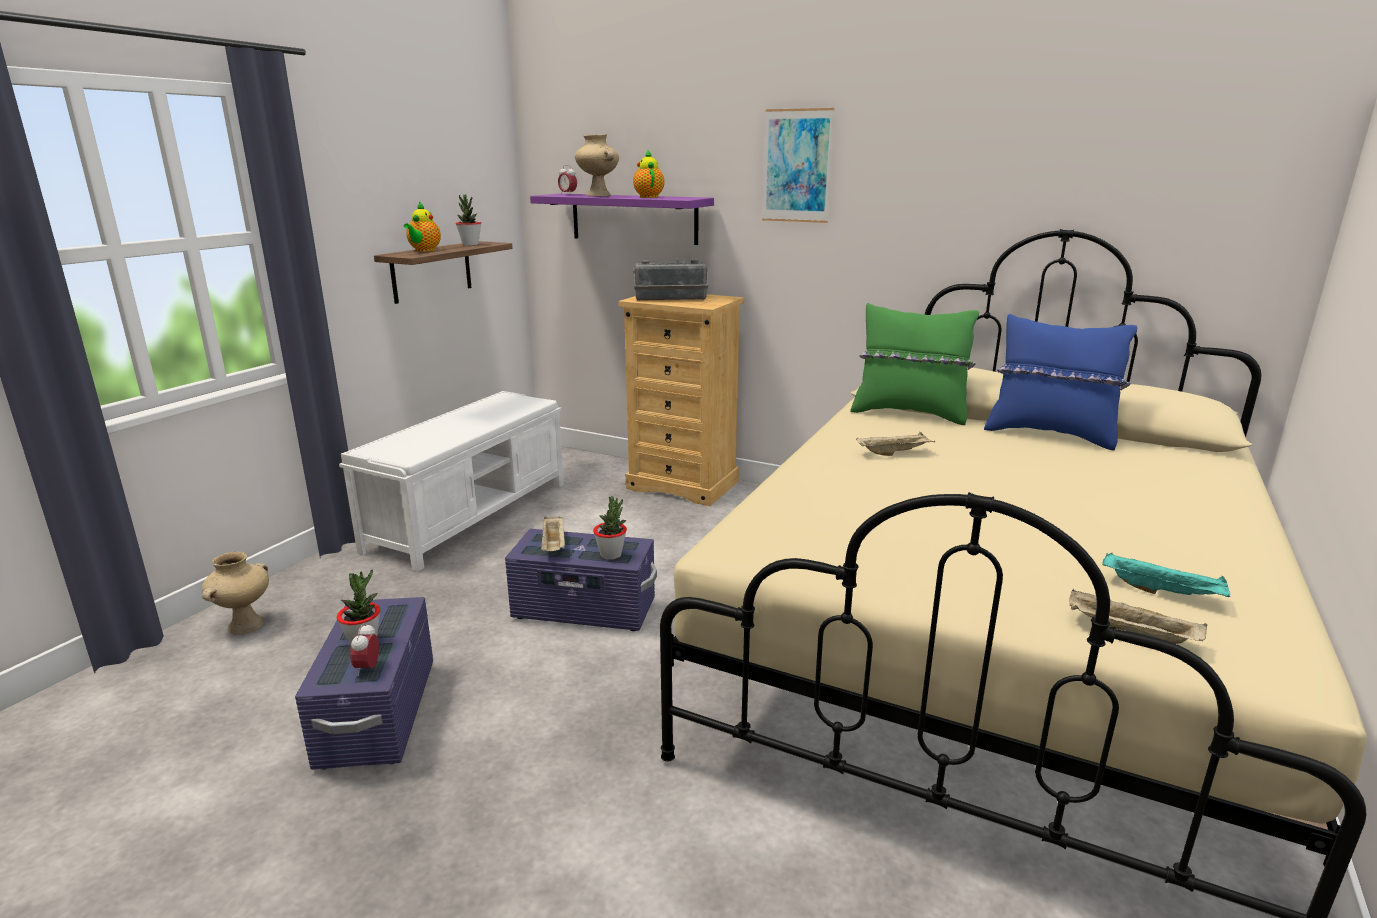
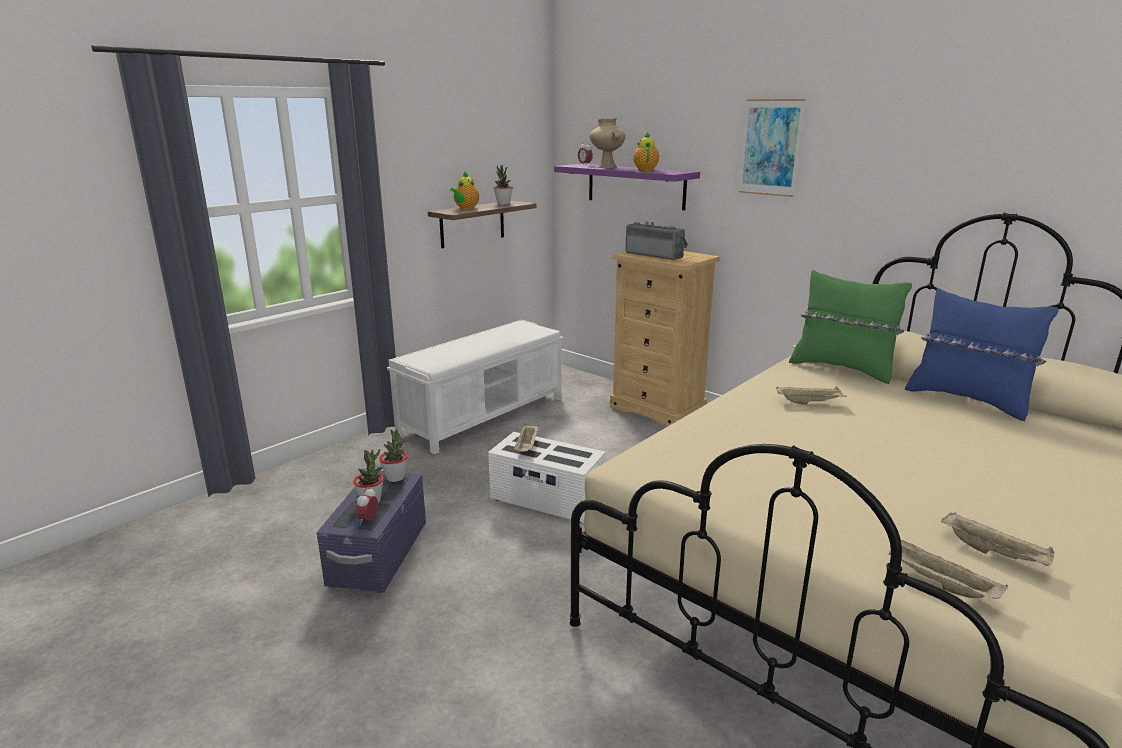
camera: 15 degrees right, 0 degrees up
(246, 624) = (309, 477): beige vase -> none
(584, 610) = (547, 500): purple storage box -> white storage box
(611, 555) = (568, 460): potted plant -> potted plant (395, 477)
(670, 299) = (655, 255): radio -> radio turned 150 degrees counterclockwise
(1162, 592) = (994, 553): turquoise tray -> beige tray

